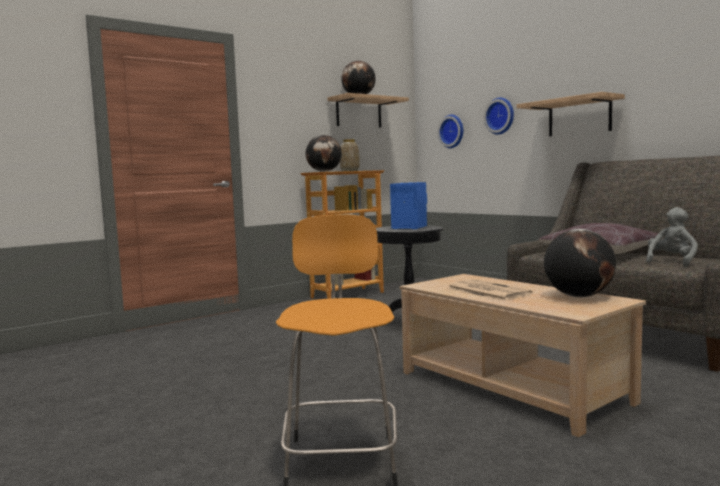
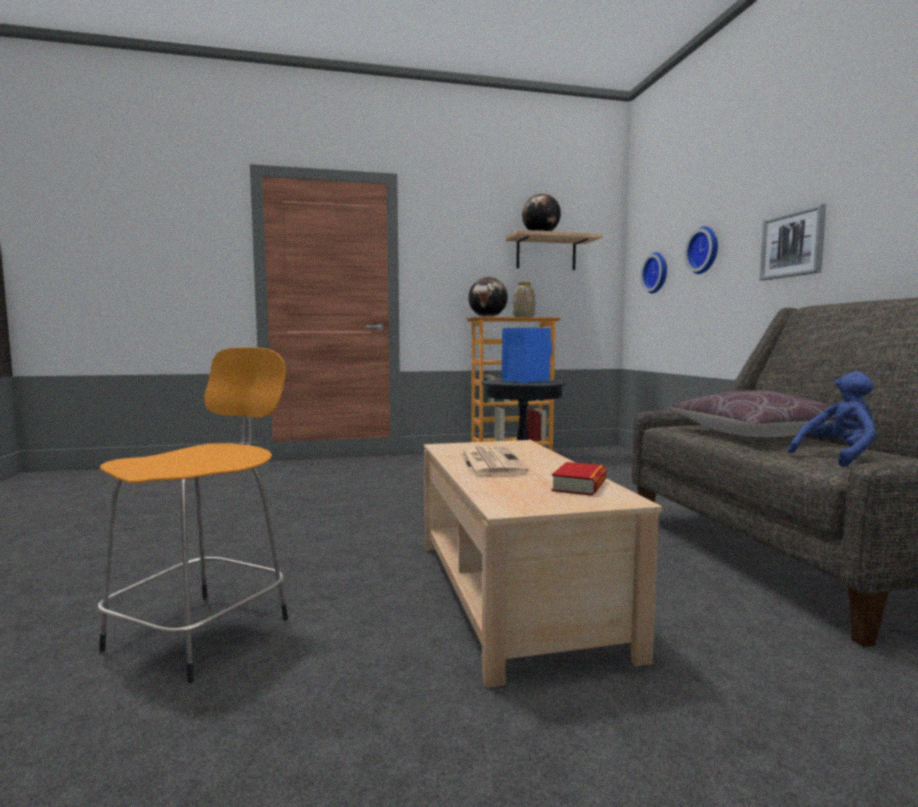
camera: 25 degrees right, 0 degrees up
(578, 296) = (579, 485): globe -> book
(579, 117) = (792, 244): shelf -> picture
(671, 262) = (838, 457): grey plush toy -> blue plush toy

